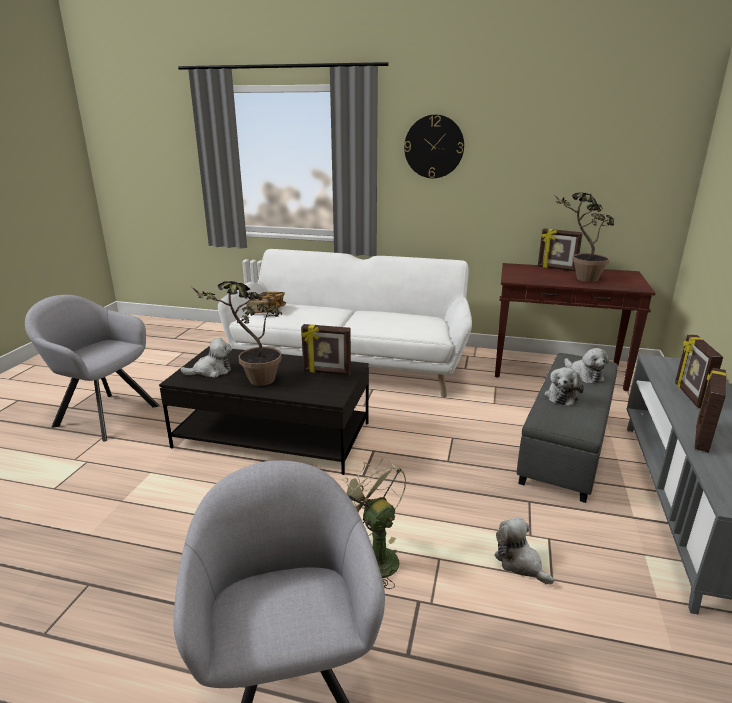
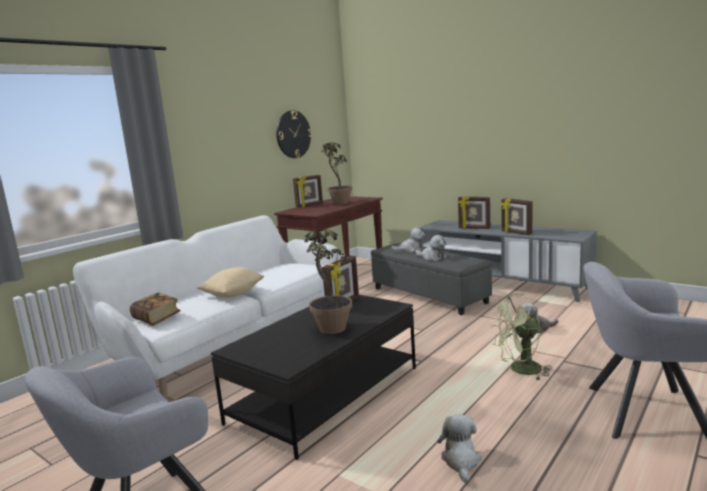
camera: 65 degrees left, 10 degrees down
(211, 371) = (285, 351): plush toy -> plush toy (461, 461)
(334, 320) = (233, 294): none -> beige pillow
(434, 147) = (205, 124): wall clock -> wall clock (293, 134)

